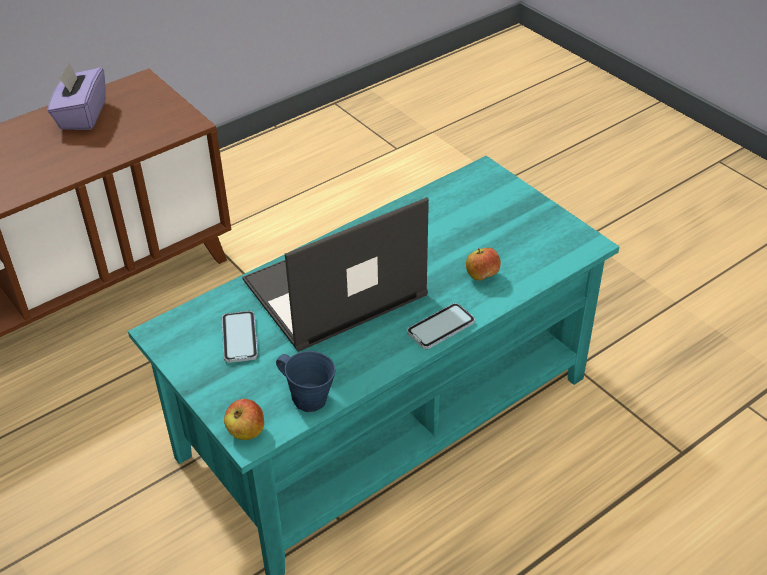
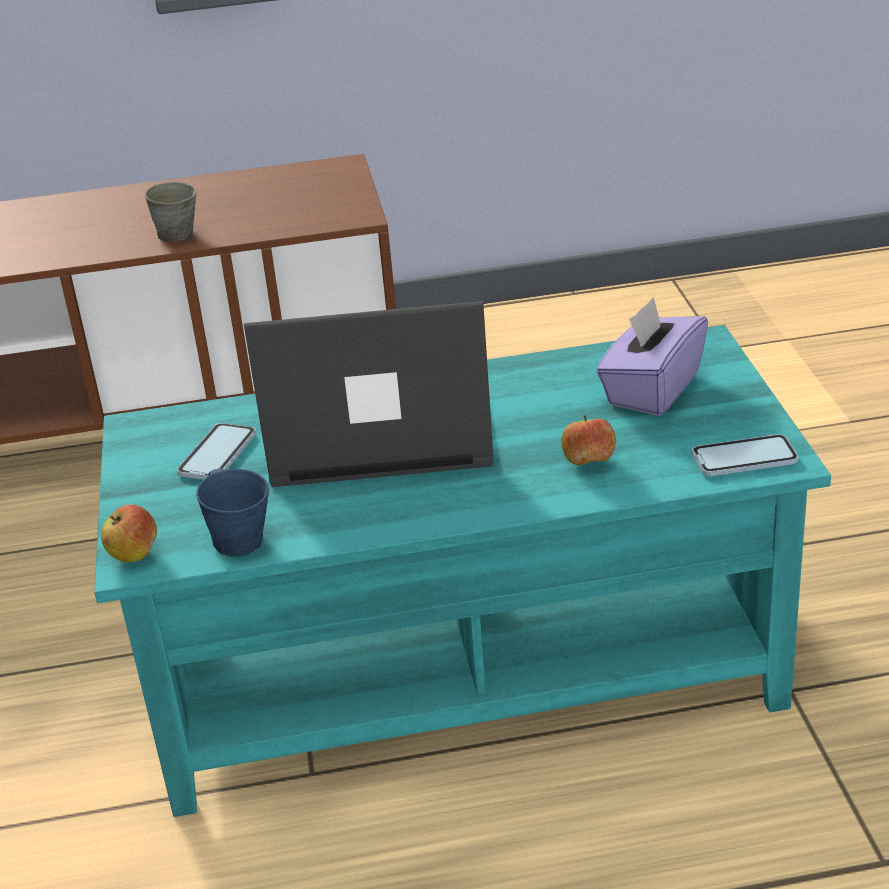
camera: 30 degrees right, 10 degrees down
(60, 167) = (175, 234): none -> grey mug
(82, 115) = (245, 188): purple tissue box -> purple tissue box (651, 390)
(441, 327) = (477, 508): phone -> phone (744, 458)

